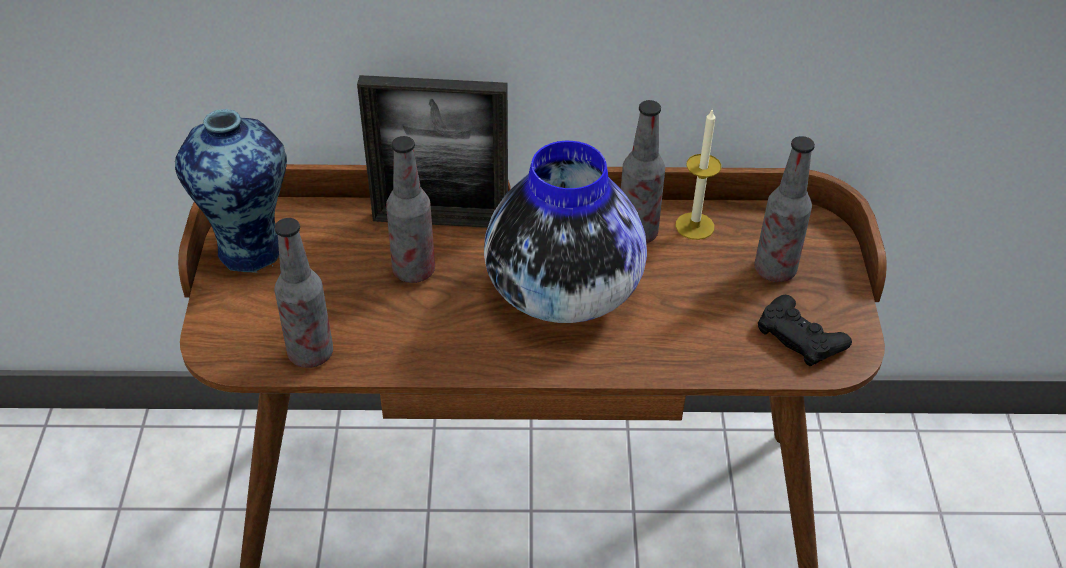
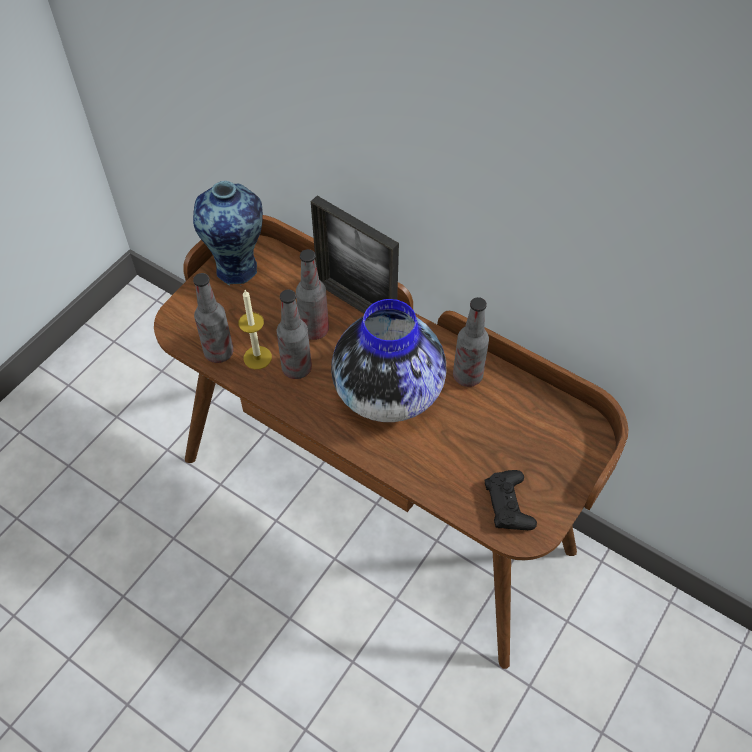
camera: 35 degrees right, 10 degrees up
(694, 226) = (509, 390): candle -> candle (257, 357)
(775, 270) = (534, 449): bottle -> bottle (296, 368)

